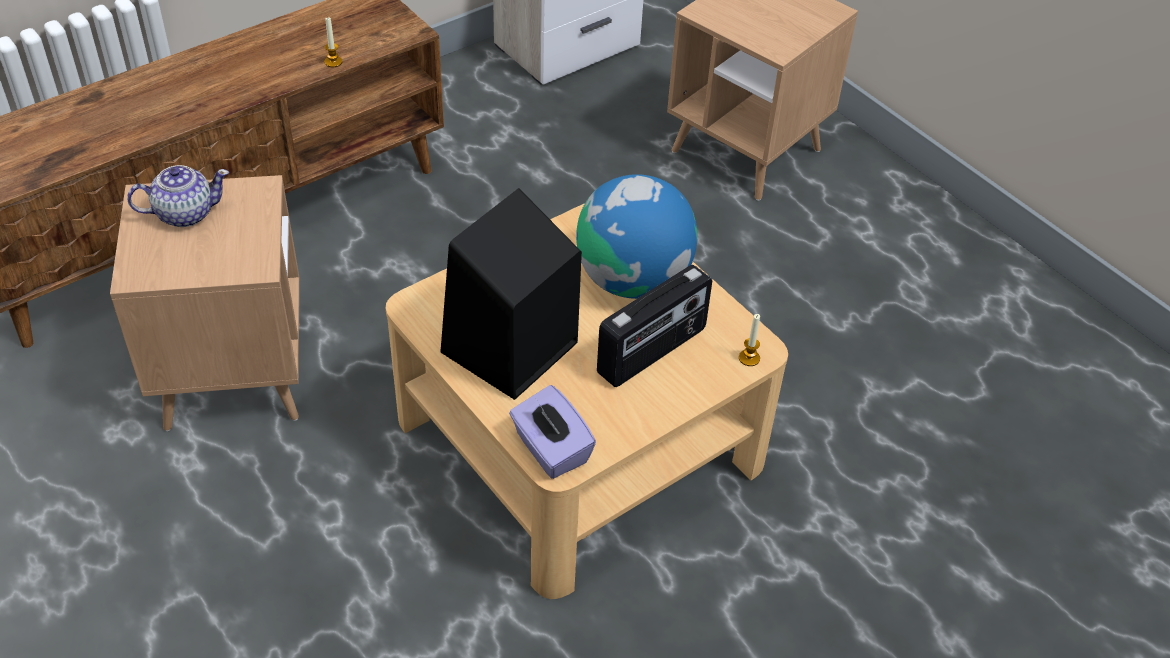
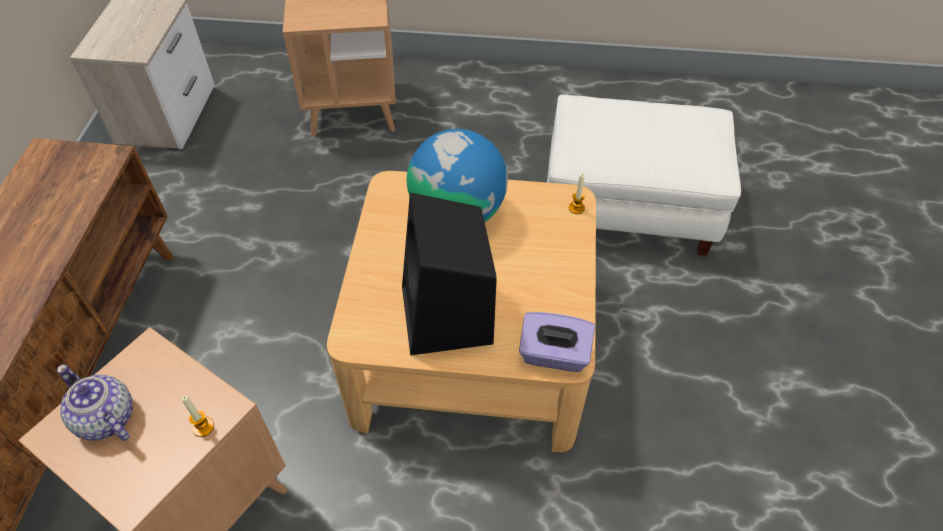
camera: 45 degrees left, 5 degrees up
(184, 213) = (106, 419): teapot -> teapot turned 75 degrees counterclockwise
(333, 62) = (75, 218): candle -> candle (203, 427)
(653, 352) = (526, 247): radio -> none
(913, 453) = (627, 206): none -> white ottoman

